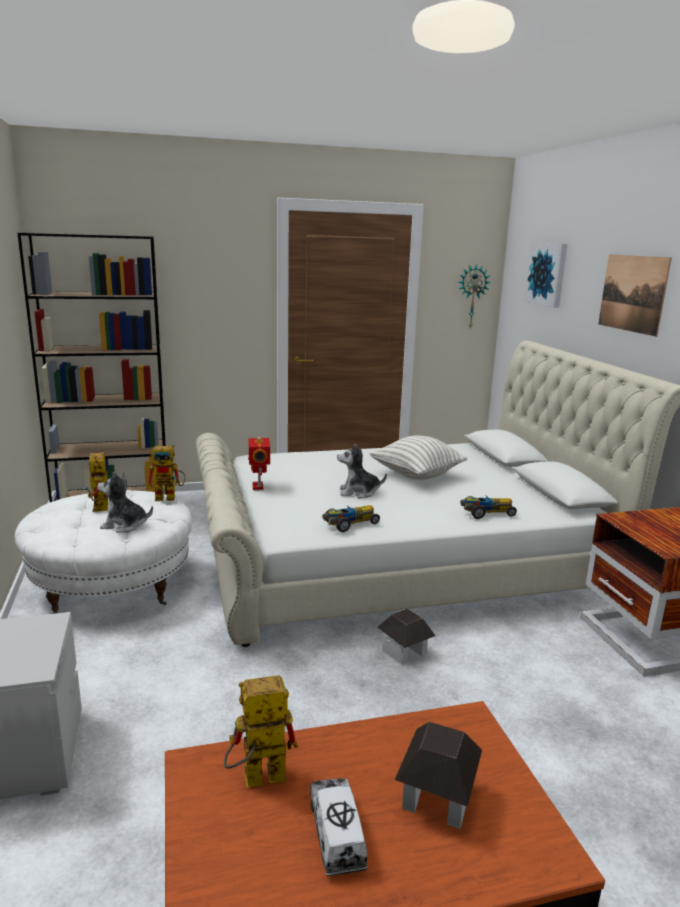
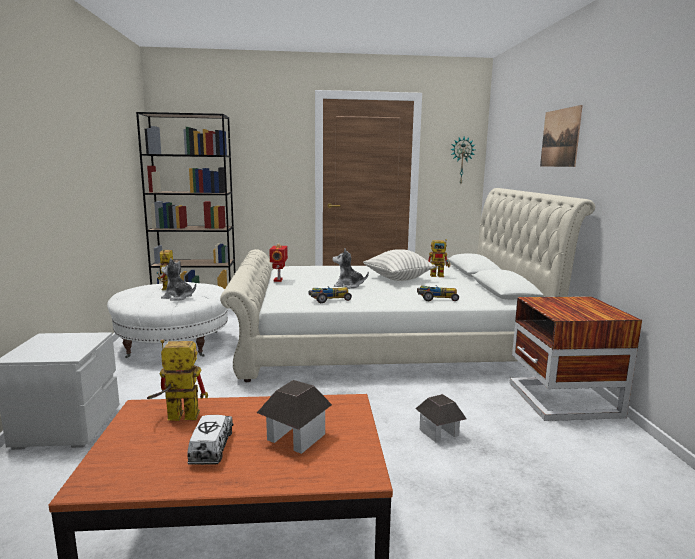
camera: 10 degrees right, 5 degrees down
(170, 497) = (218, 285): toy robot -> toy robot (440, 275)
(404, 651) = (360, 393): toy house -> toy house (439, 432)
(546, 274) = (510, 137): picture -> none

